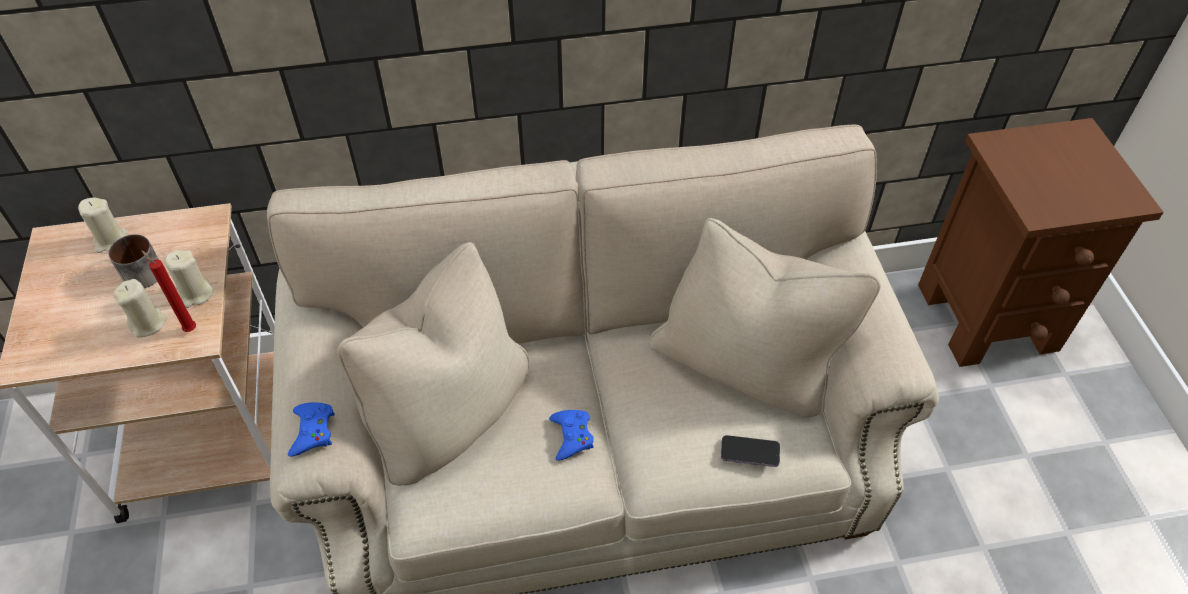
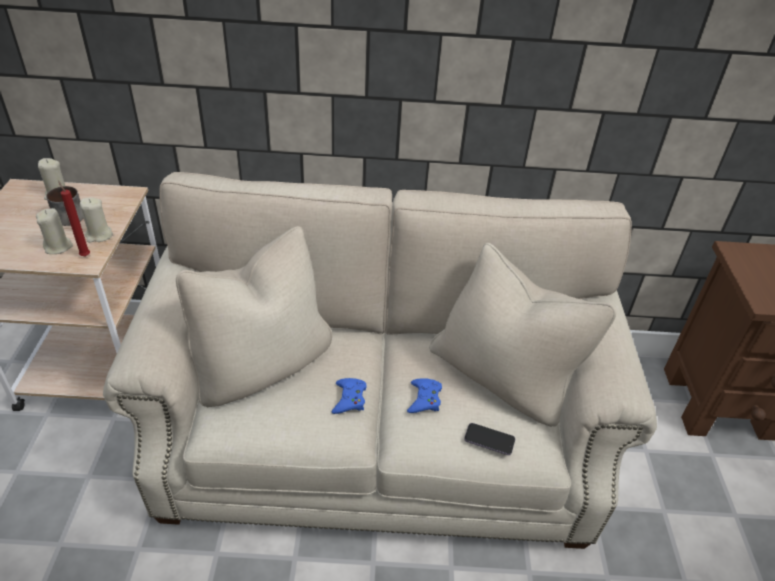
camera: 10 degrees right, 10 degrees down
(312, 431) = (147, 344): blue game controller -> blue game controller (424, 399)

